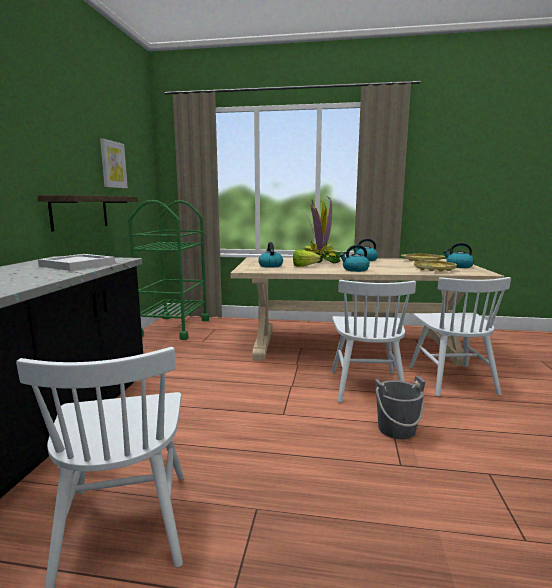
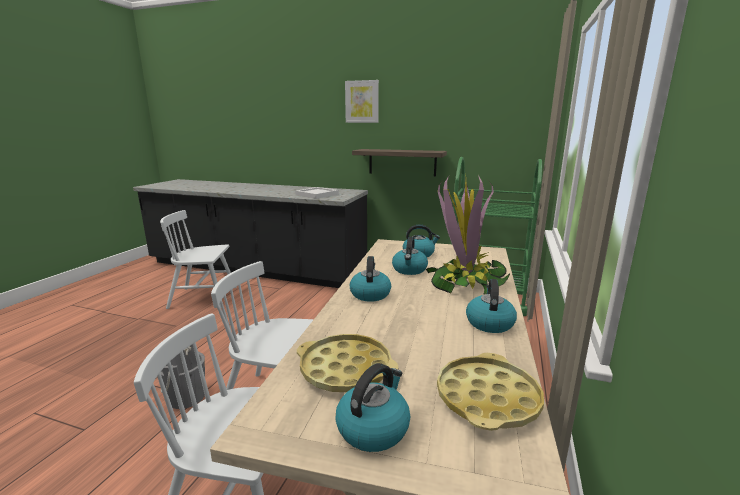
camera: 100 degrees right, 5 degrees up
(113, 164) = (459, 120): picture -> picture (362, 101)
(306, 266) = (409, 270): lettuce -> kettle

